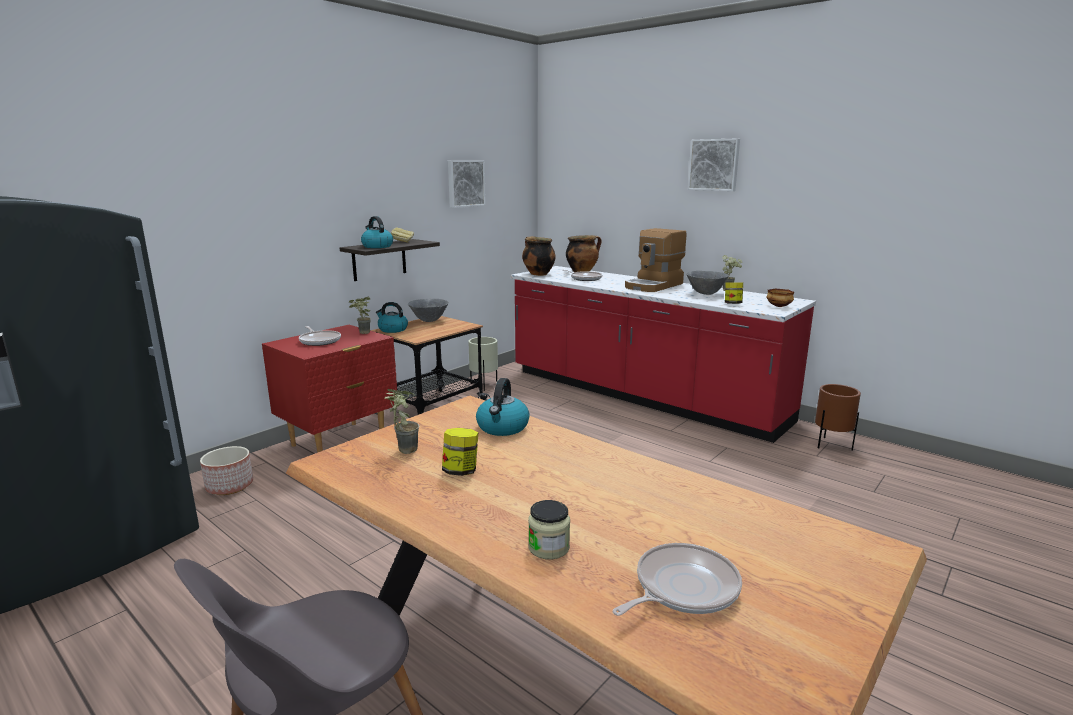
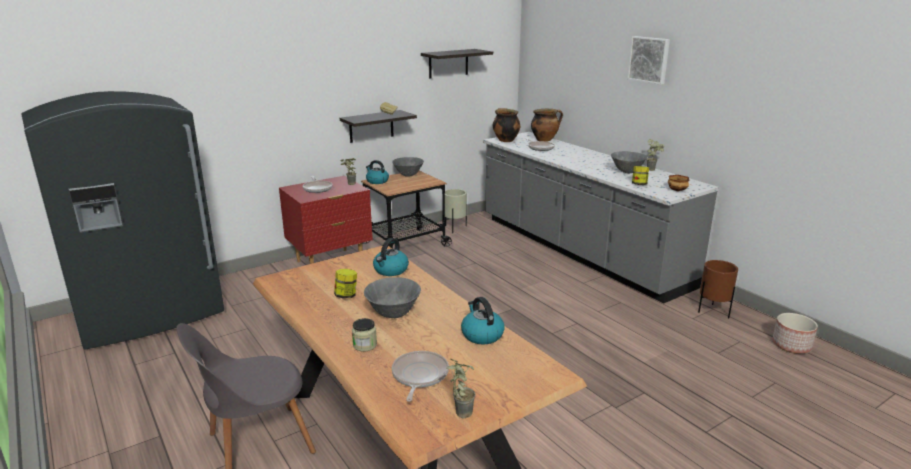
camera: 15 degrees right, 5 degrees up
(230, 486) = (250, 285): planter -> planter (791, 346)
(377, 246) = (366, 118): kettle -> kettle (481, 335)
(402, 449) = (321, 277): potted plant -> potted plant (459, 412)
(465, 183) = (448, 63): picture -> shelf
(556, 490) = (393, 314): none -> grey bowl
(641, 396) = (578, 251): red counter -> grey counter
(654, 286) = (591, 160): coffee machine -> none
(682, 588) = (419, 376): frying pan -> frying pan turned 60 degrees counterclockwise

